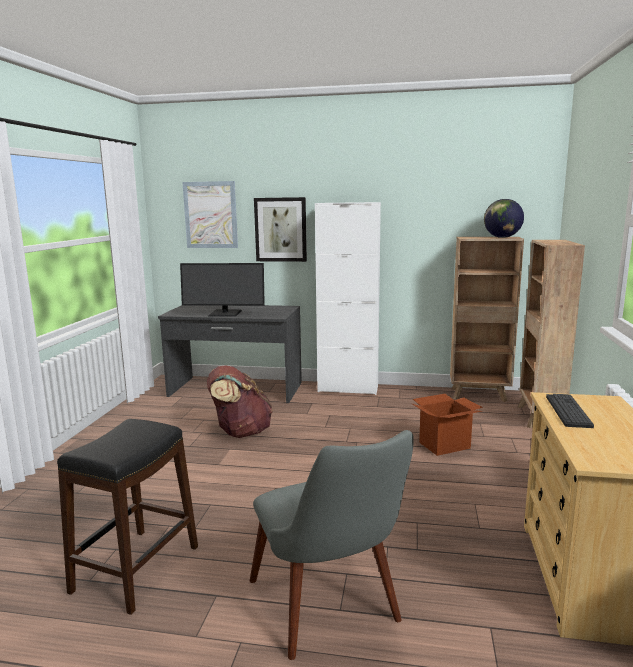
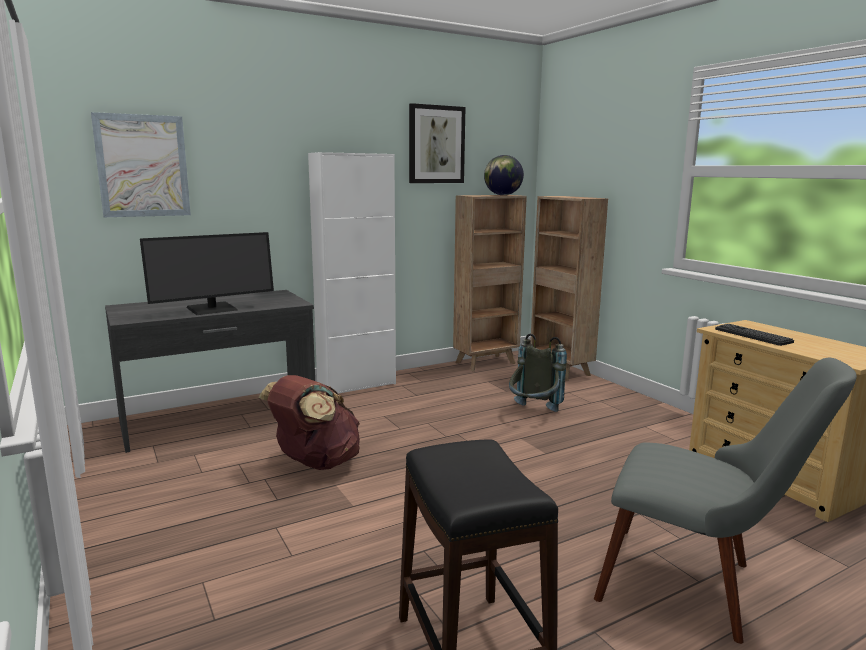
camera: 40 degrees left, 0 degrees up
(280, 229) = (253, 188): picture -> picture (436, 144)
(444, 445) = (533, 413): cardboard box -> grey backpack

